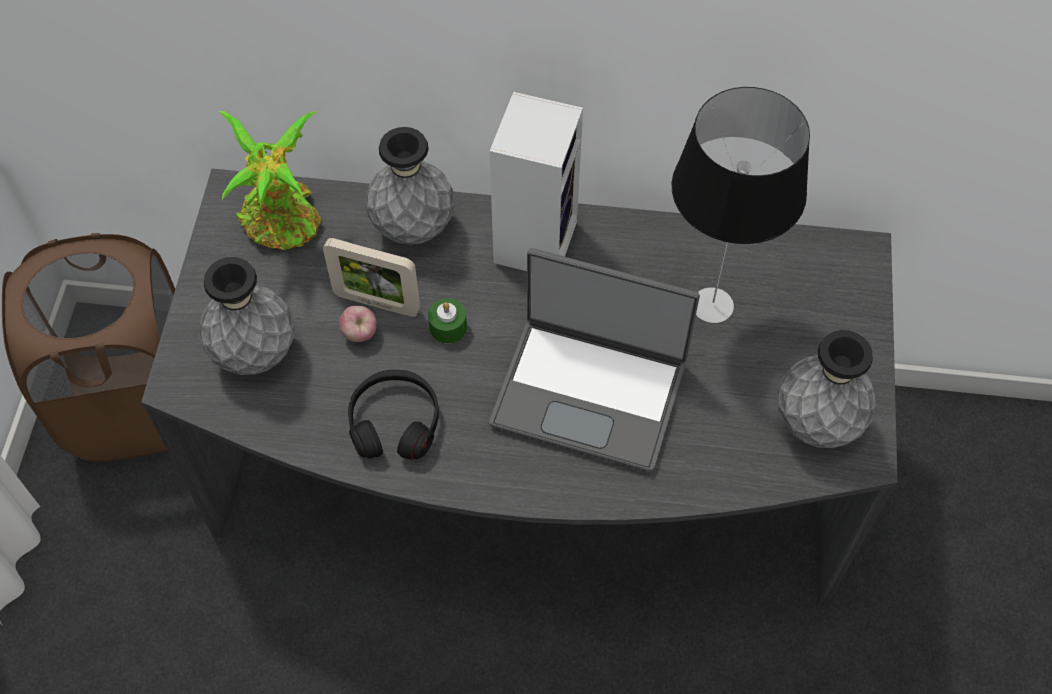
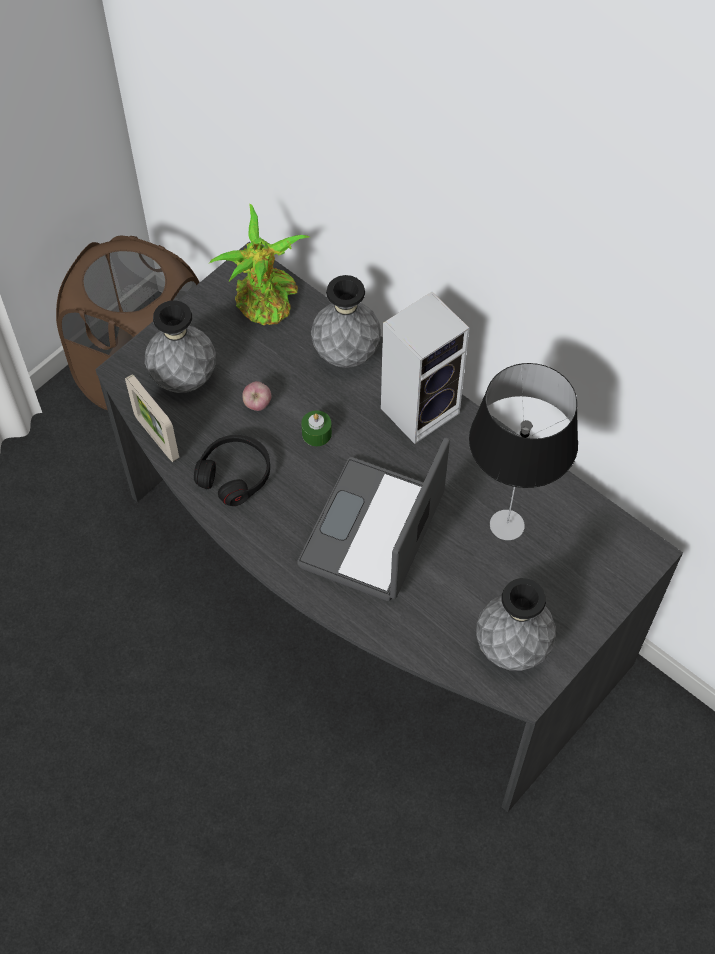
camera: 35 degrees right, 0 degrees up
(377, 303) = (284, 390): picture frame -> picture frame (157, 438)
(590, 392) = (374, 532): laptop -> laptop turned 60 degrees clockwise

